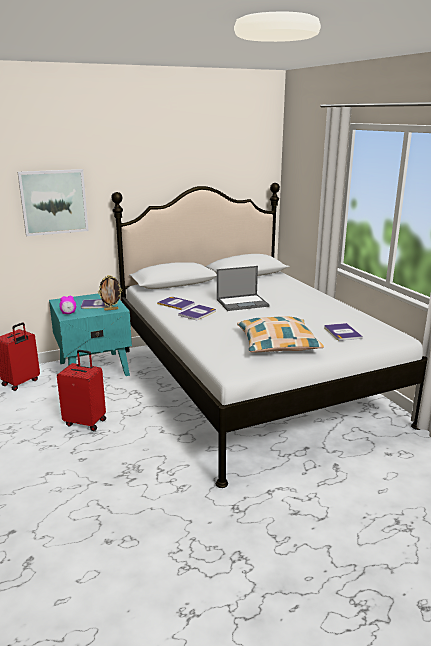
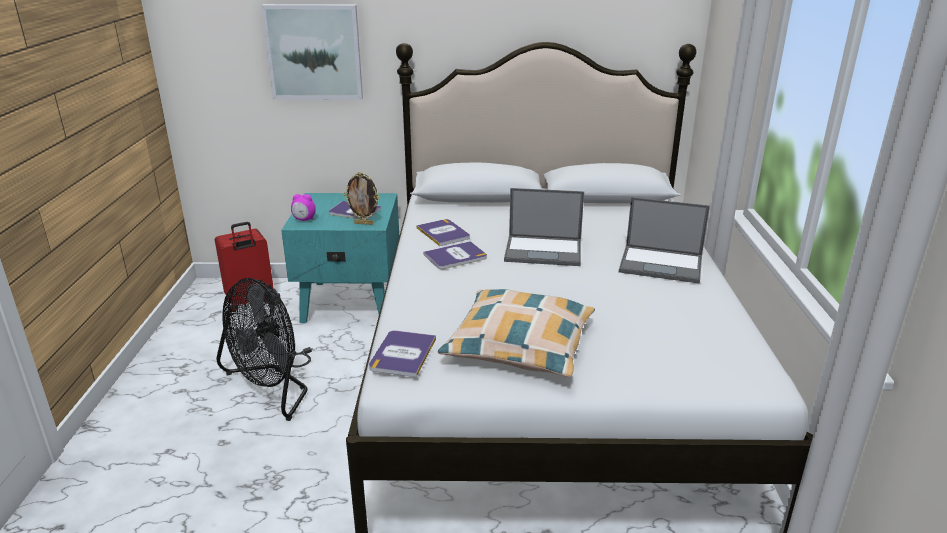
camera: 25 degrees right, 5 degrees up
(86, 422) = (274, 384): red suitcase -> black fan
(307, 299) = (662, 264): none -> laptop
(342, 332) = (657, 348): book -> book (403, 354)

